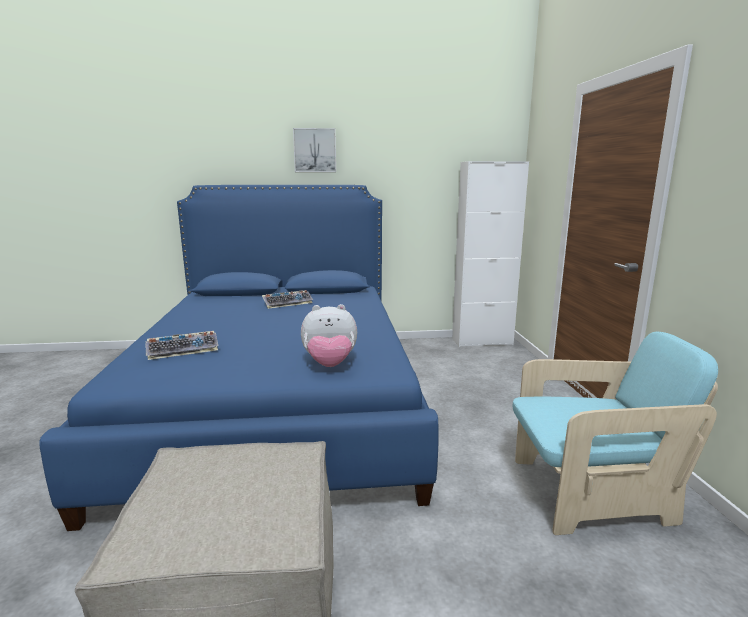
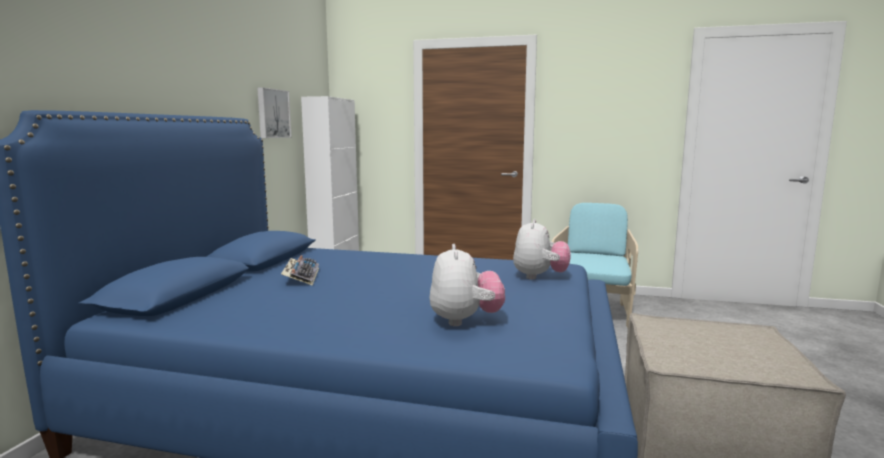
camera: 70 degrees left, 5 degrees down
(184, 350) = (465, 320): keyboard -> plush toy
(315, 150) = (183, 66): picture -> picture (272, 113)

